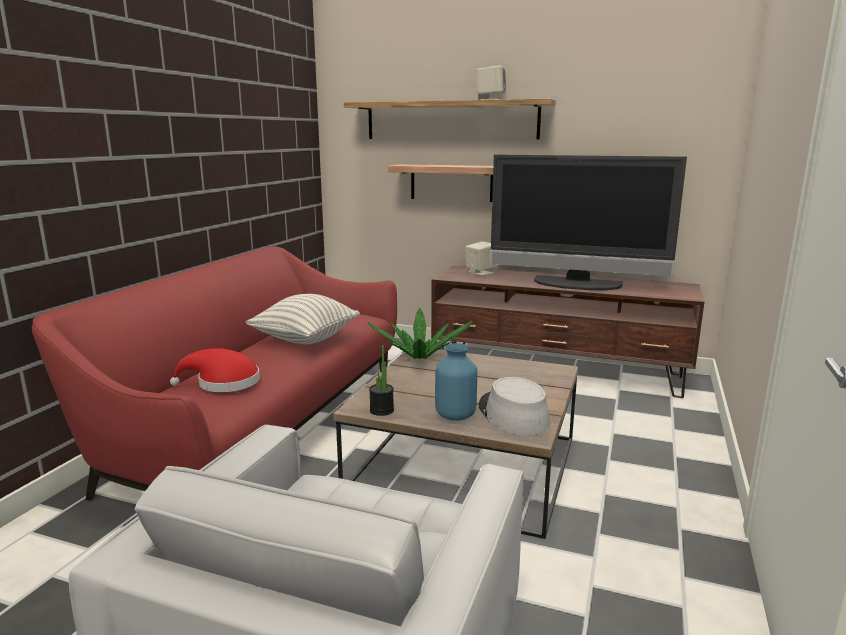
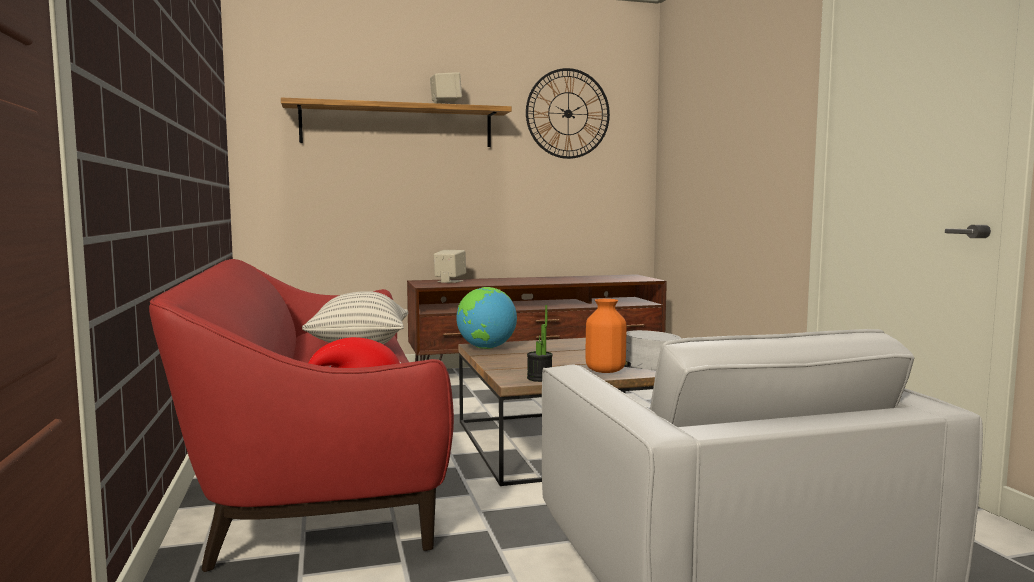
camera: 35 degrees left, 10 degrees down
(420, 357) = (486, 348): potted plant -> globe
(451, 182) = (400, 190): shelf -> none
(454, 415) = (604, 371): blue vase -> orange vase
(576, 284) = (552, 280): television -> none
(630, 100) = (568, 113): none -> wall clock

